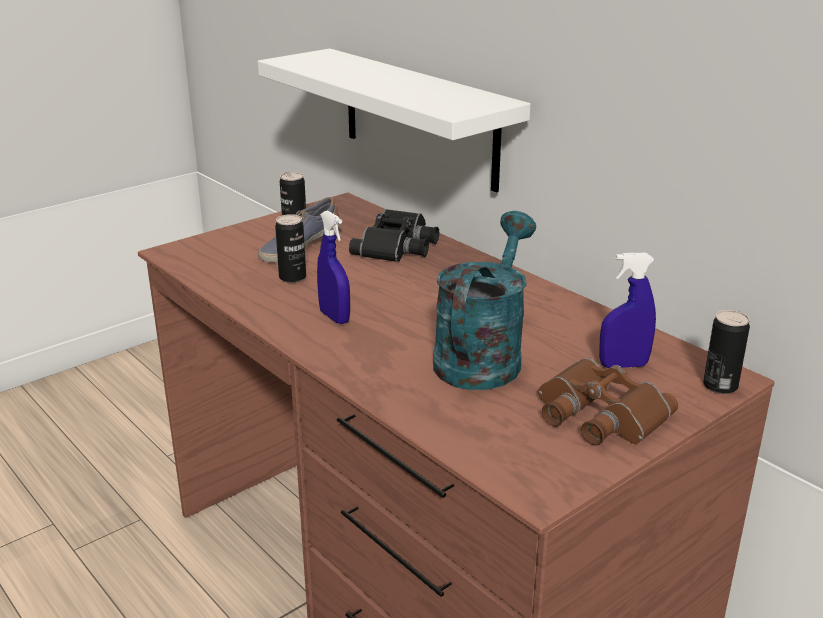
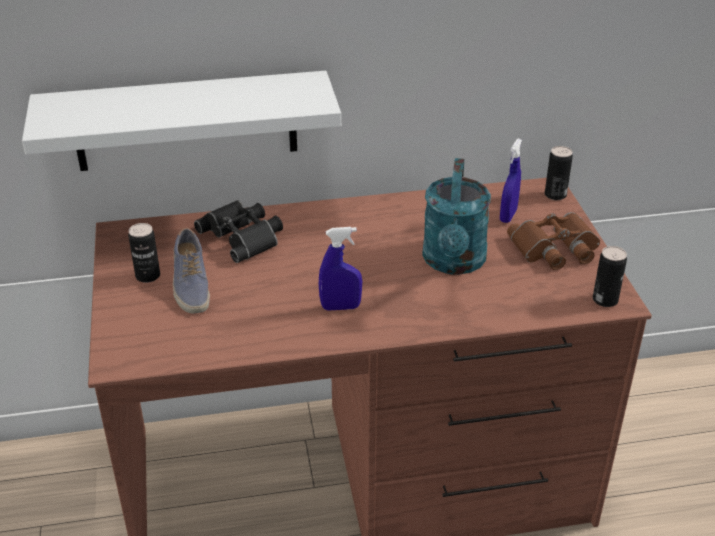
camera: 60 degrees left, 10 degrees up
(292, 277) = (248, 306): can -> can (605, 300)
(482, 356) = (454, 262): turquoise watering can -> turquoise watering can turned 135 degrees counterclockwise

